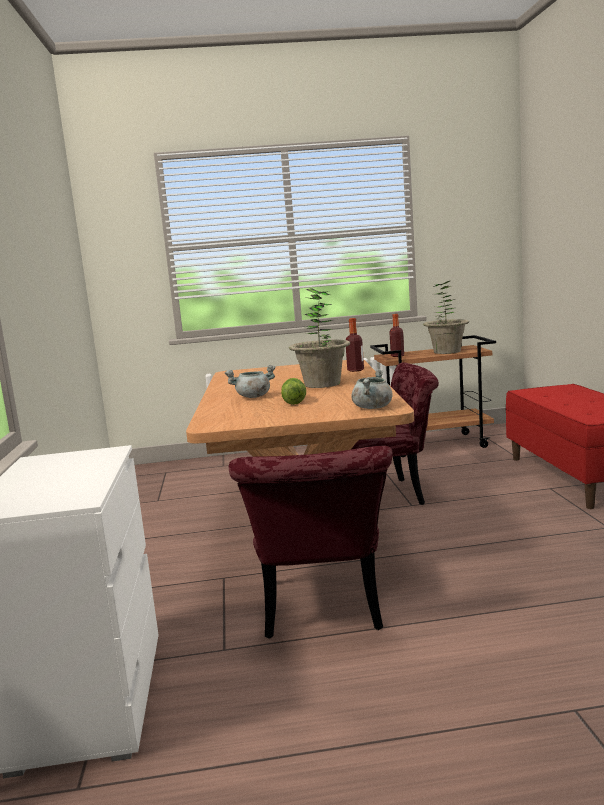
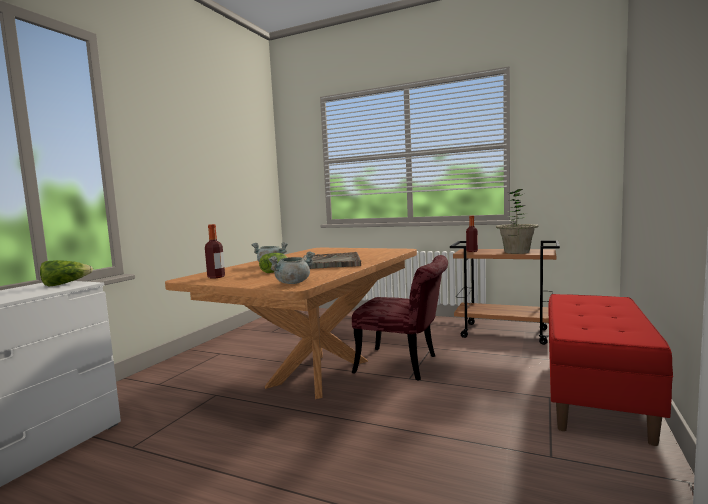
camera: 30 degrees right, 5 degrees down
(77, 456) = (65, 284): none -> lettuce
(322, 384) = (330, 262): potted plant -> grey tray
(322, 613) = (218, 444): red chair -> none
(355, 370) = (383, 256): bottle -> bottle (216, 277)

